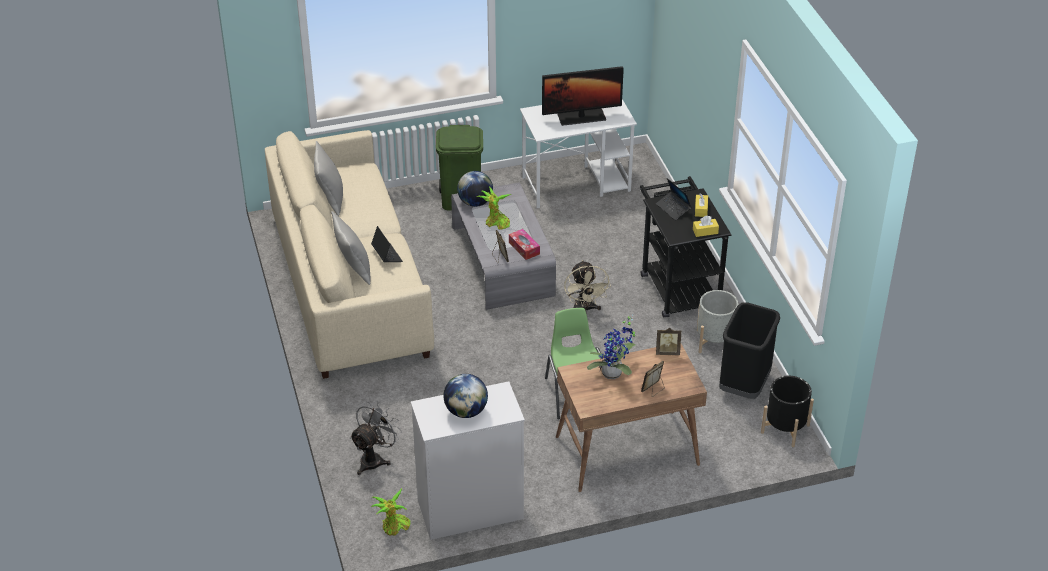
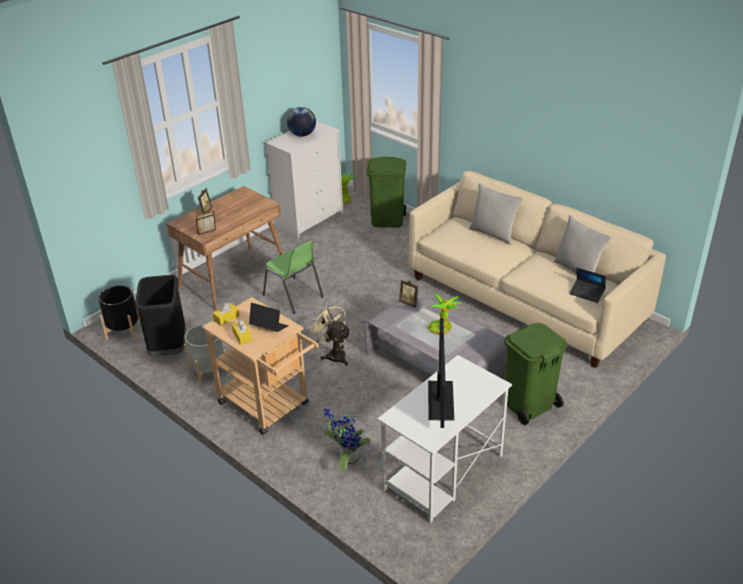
camera: 150 degrees right, 5 degrees down
(375, 459) = (388, 220): grey fan -> green trash can
(387, 255) = (480, 247): laptop -> laptop (587, 293)
(475, 202) = (478, 338): globe -> none
(524, 248) = (398, 317): tissue box -> none
(581, 117) = (440, 400): monitor -> monitor turned 135 degrees clockwise
(614, 374) = (237, 211): potted plant -> potted plant (347, 458)
(677, 285) = (269, 406): black cart -> beige cart

